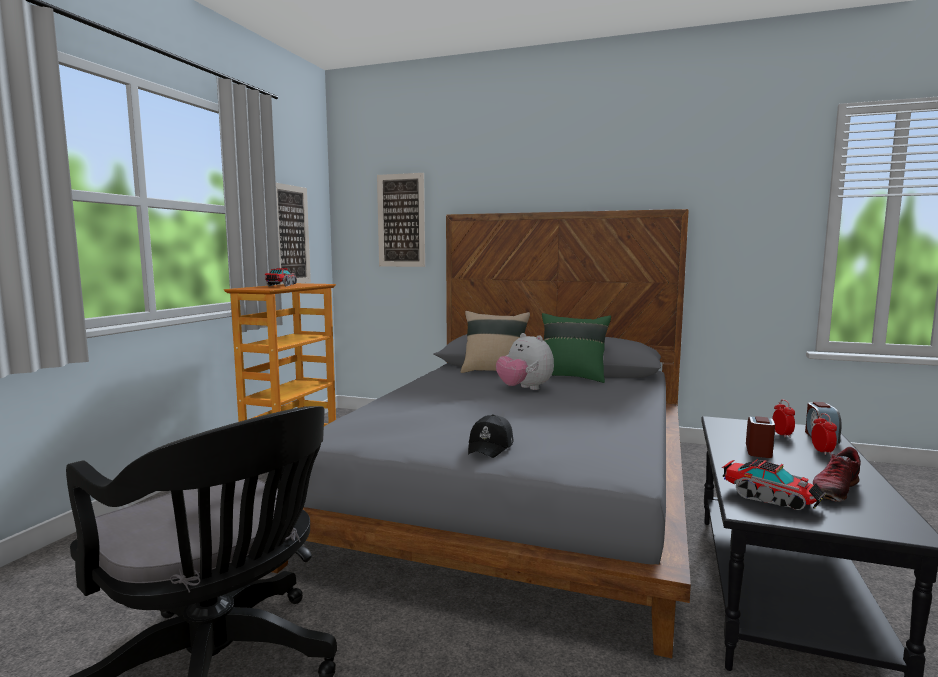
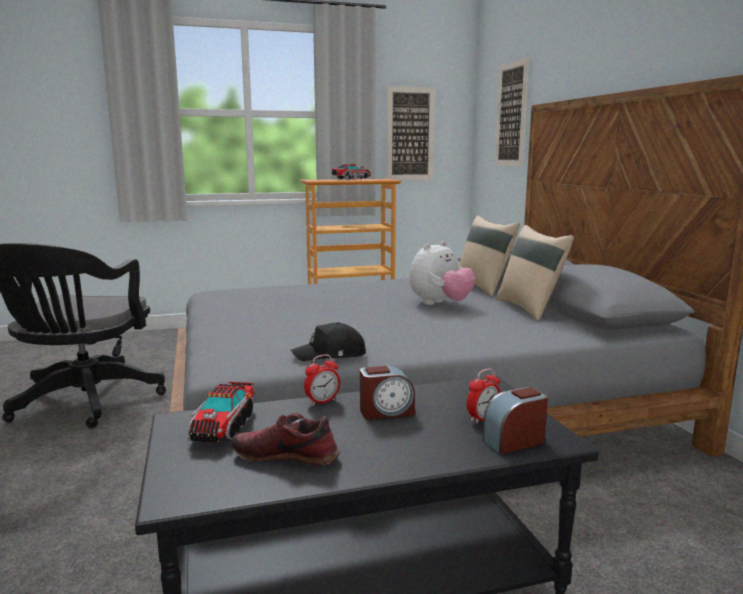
camera: 55 degrees right, 5 degrees up
(491, 446) = (241, 324): black cap -> black cap (330, 354)
(524, 389) = (440, 304): plush toy -> plush toy turned 150 degrees counterclockwise
(572, 377) = (530, 309): green pillow -> beige pillow
(822, 451) = (438, 444): alarm clock -> alarm clock (322, 401)

